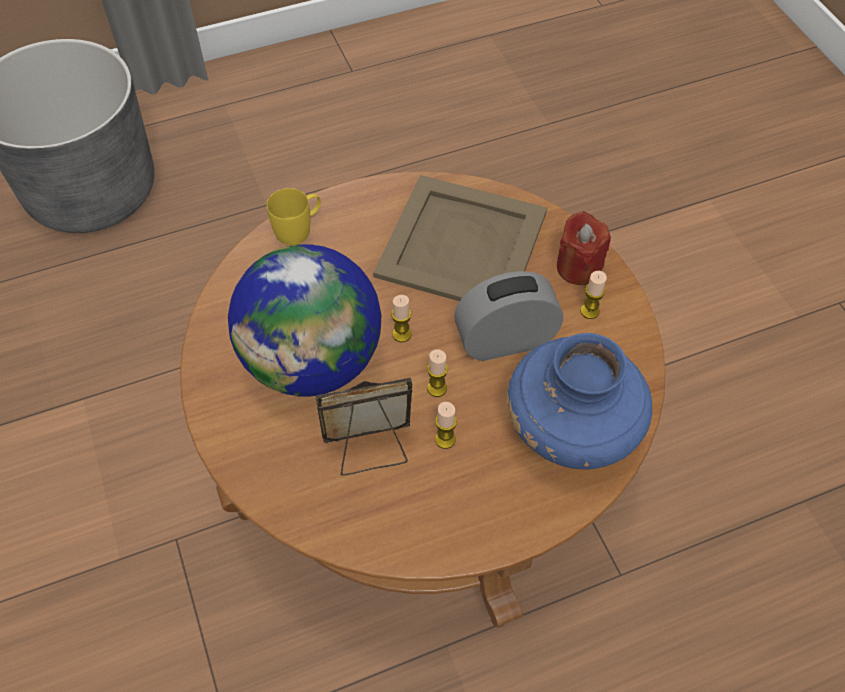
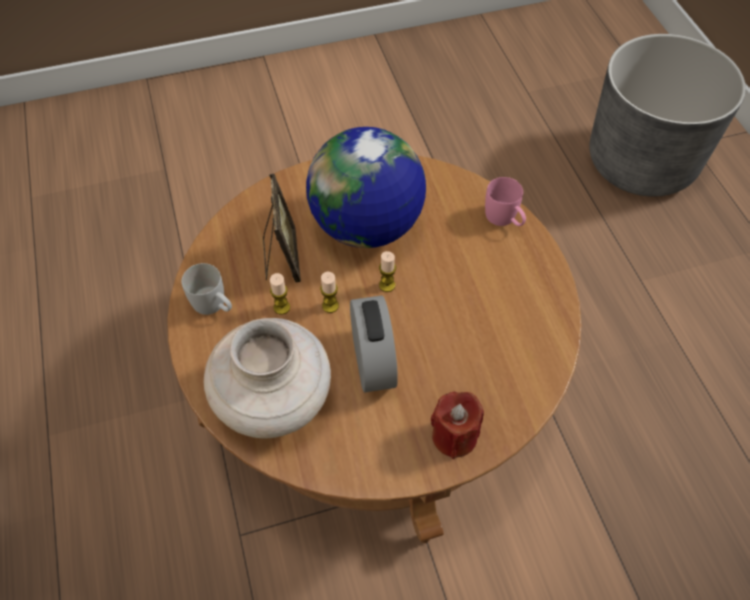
camera: 95 degrees right, 0 degrees up
(299, 228) = (504, 219): yellow mug -> pink mug
(451, 518) = (214, 305): none -> white mug
(463, 245) = (484, 339): beige tray -> none
(572, 430) = (274, 401): blue vase -> beige vase
(589, 311) = (399, 437): candle -> none

